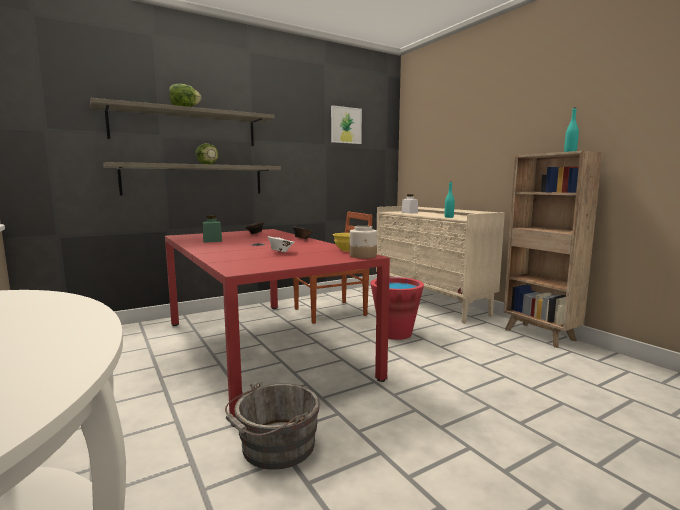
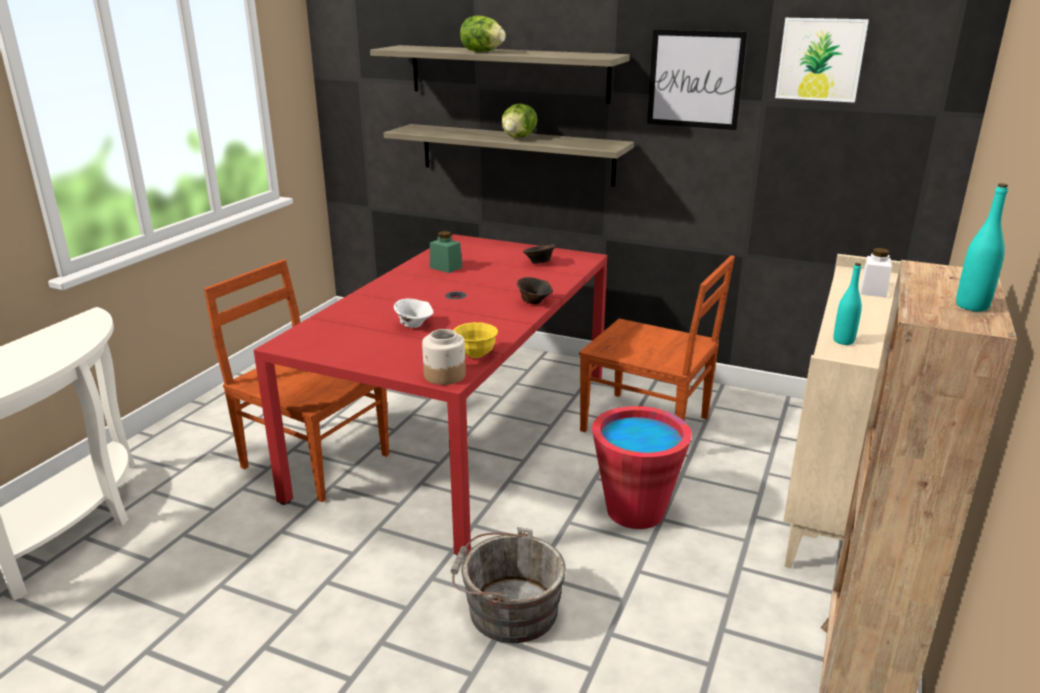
camera: 55 degrees right, 15 degrees up
(201, 399) = (313, 459): none -> brown chair
(274, 447) = (262, 541): grey bucket -> grey bucket (507, 610)
(296, 133) = (695, 79): none -> picture

